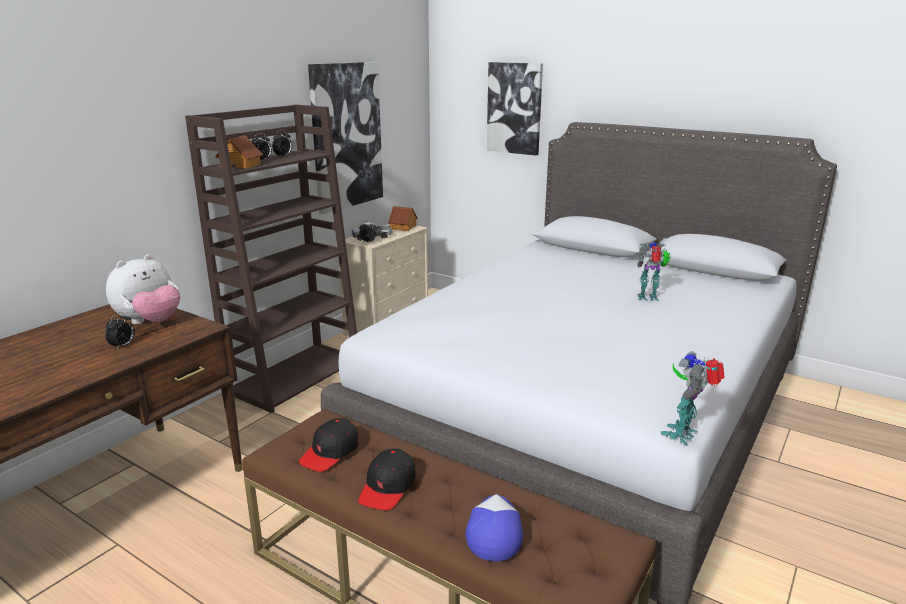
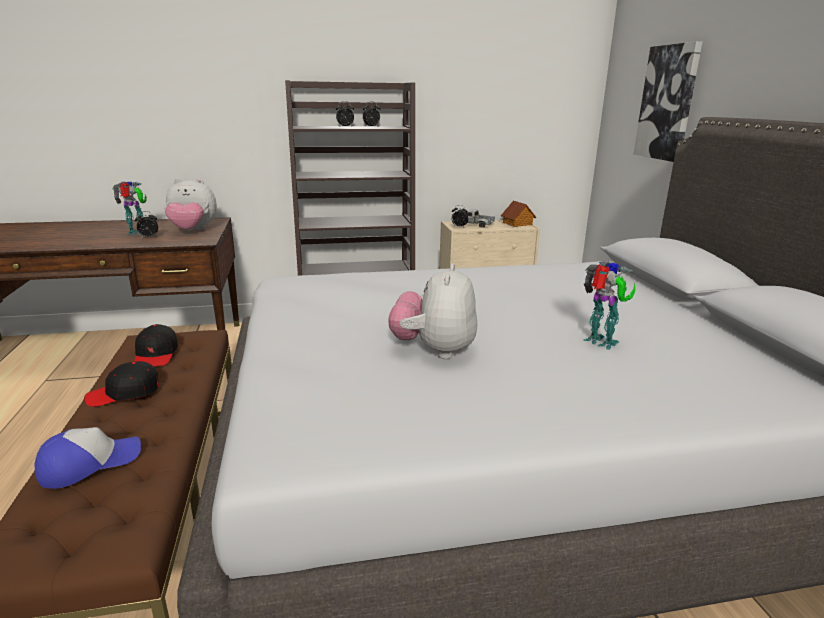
camera: 45 degrees right, 0 degrees up
(241, 165) = (318, 127): toy house -> none
(330, 452) = (156, 355): black cap -> black cap turned 90 degrees counterclockwise
(346, 136) = (470, 122): picture -> none
(595, 337) = (434, 350): none -> plush toy
(684, 434) = (252, 469): toy robot -> toy robot (138, 233)

